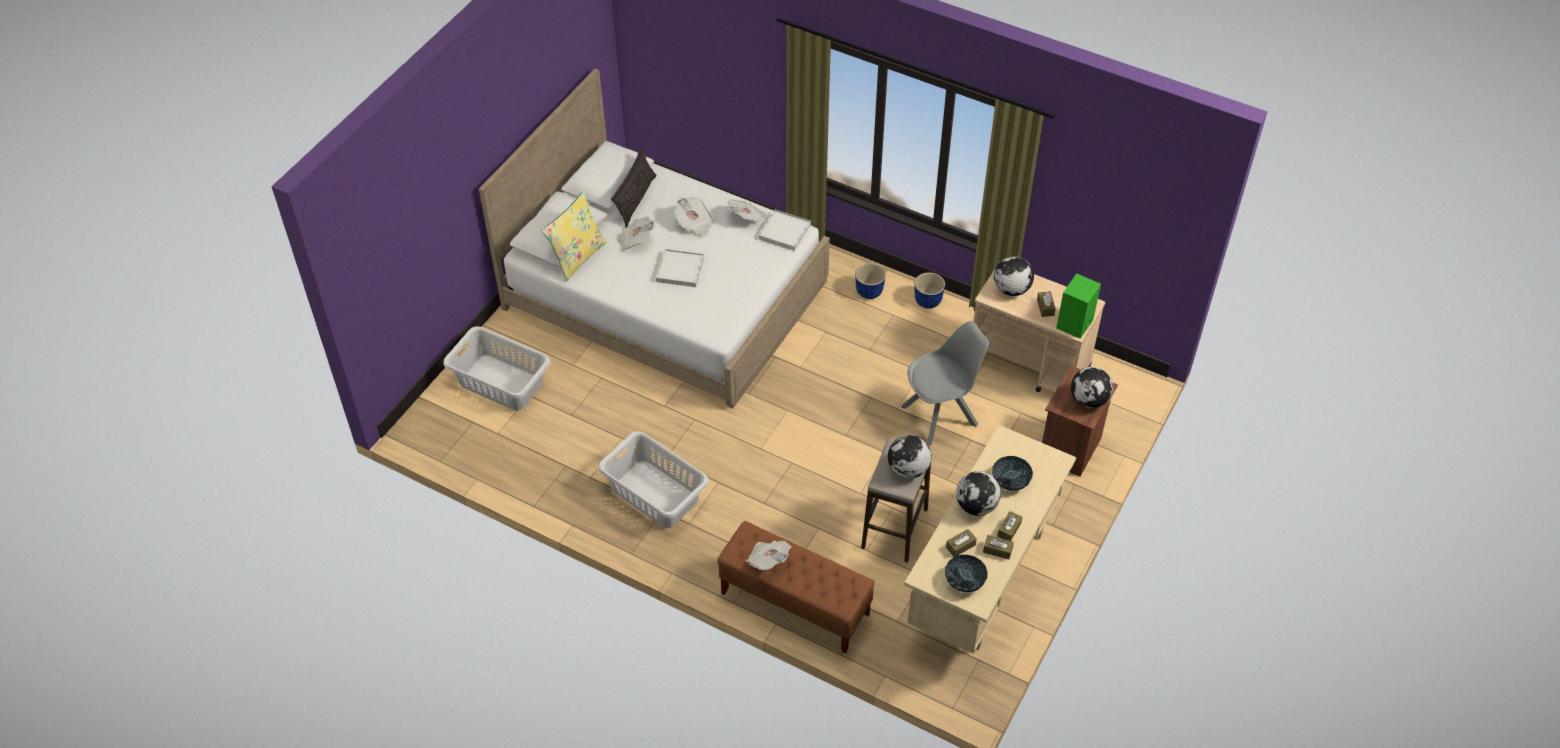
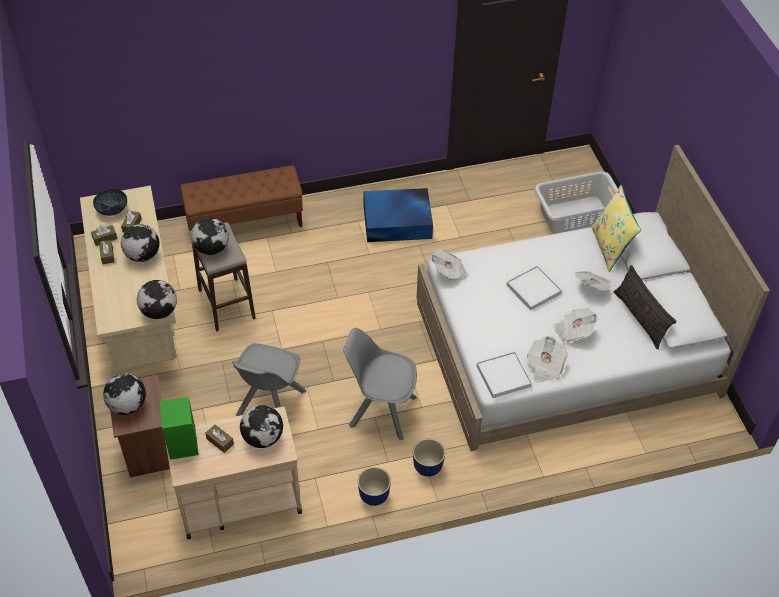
camera: 135 degrees right, 0 degrees up
(655, 493) = (398, 222): grey laundry basket -> blue storage box
(768, 560) = (261, 180): newspaper -> newspaper (449, 272)
(859, 350) = (381, 411): none -> grey chair
(1006, 441) = (159, 311): none -> globe
(1010, 480) = (133, 287): bowl -> none

